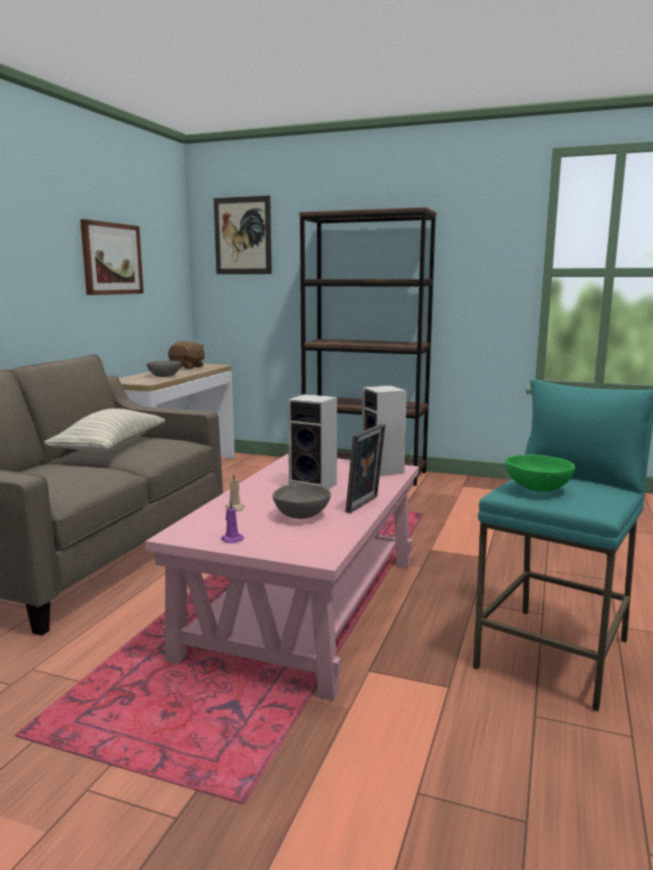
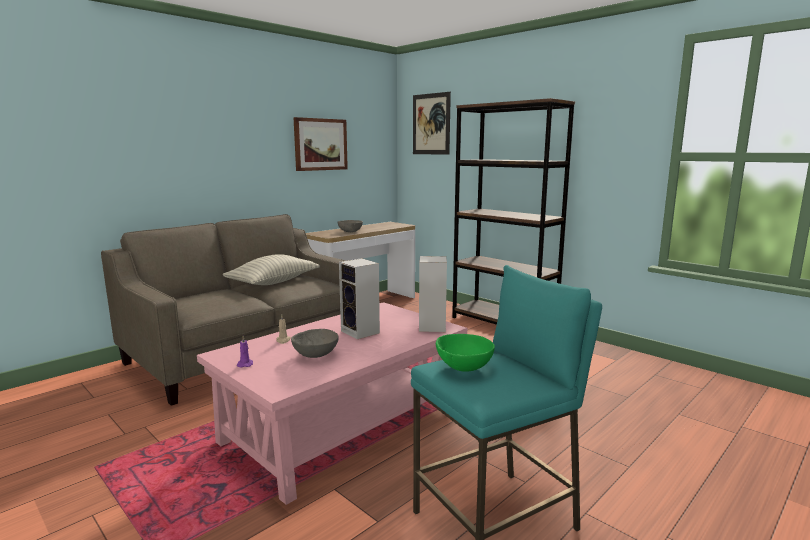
camera: 25 degrees right, 0 degrees up
(187, 367) = (380, 225): brown plush toy -> none
(365, 505) = (373, 354): picture frame -> none

